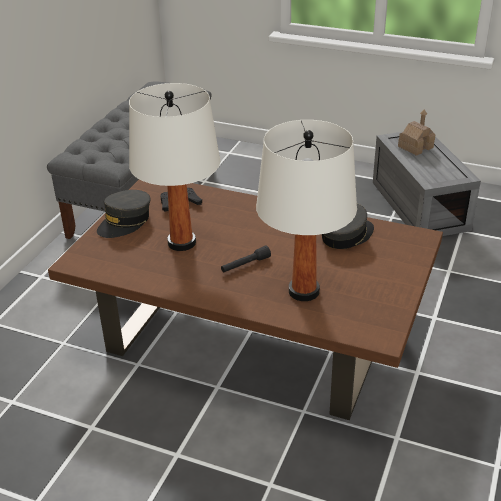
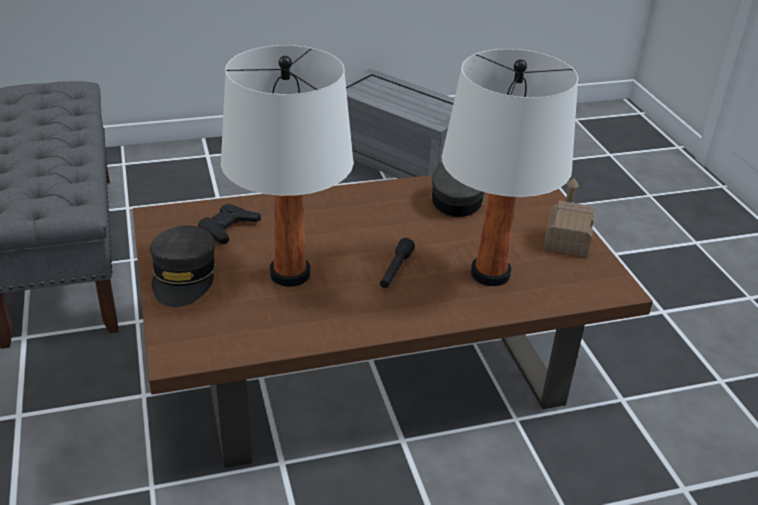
camera: 40 degrees left, 0 degrees up
(415, 147) = (382, 91): toy house -> toy house (566, 241)

